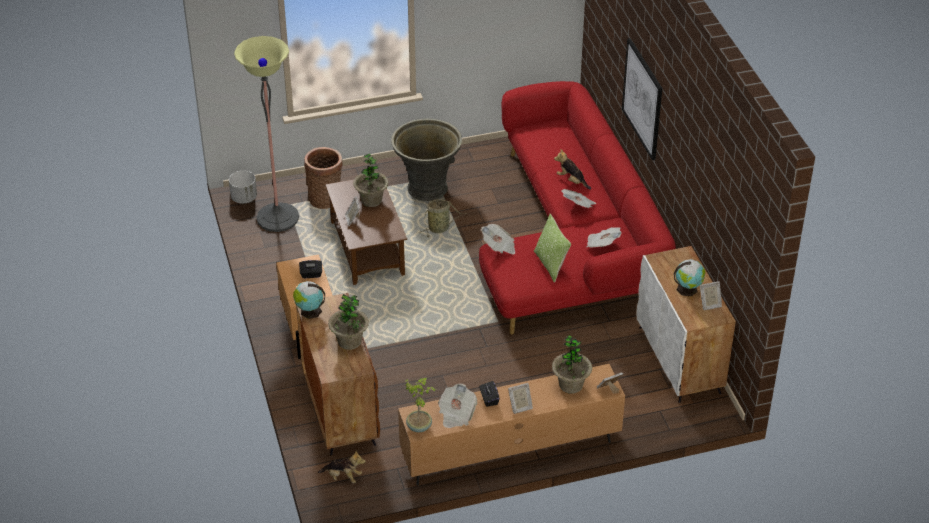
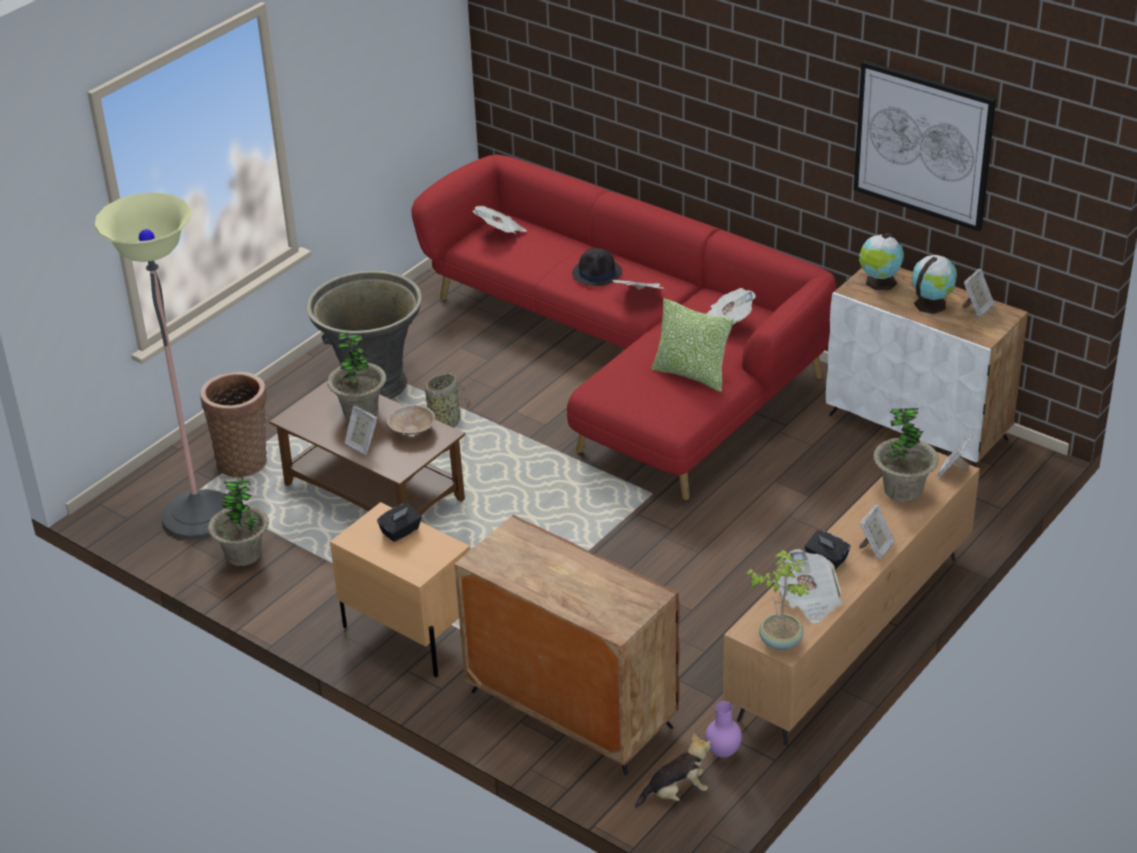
camera: 35 degrees left, 5 degrees down
(244, 198) = (117, 514): white planter -> none
(309, 311) = (488, 564): globe -> globe (879, 282)
(349, 341) = (593, 572): potted plant -> potted plant (243, 554)
(384, 223) = (411, 429): none -> beige bowl
(384, 471) = (722, 752): none -> purple vase
(499, 247) = (601, 385): newspaper -> newspaper (500, 232)
(572, 181) = (597, 273): plush toy -> black hat
(643, 98) = (681, 99): picture -> picture (923, 145)

